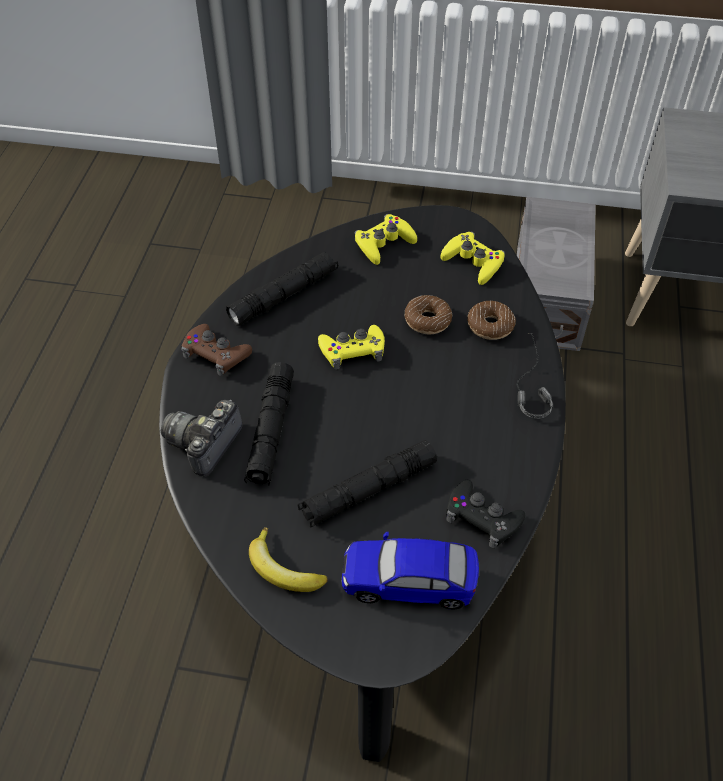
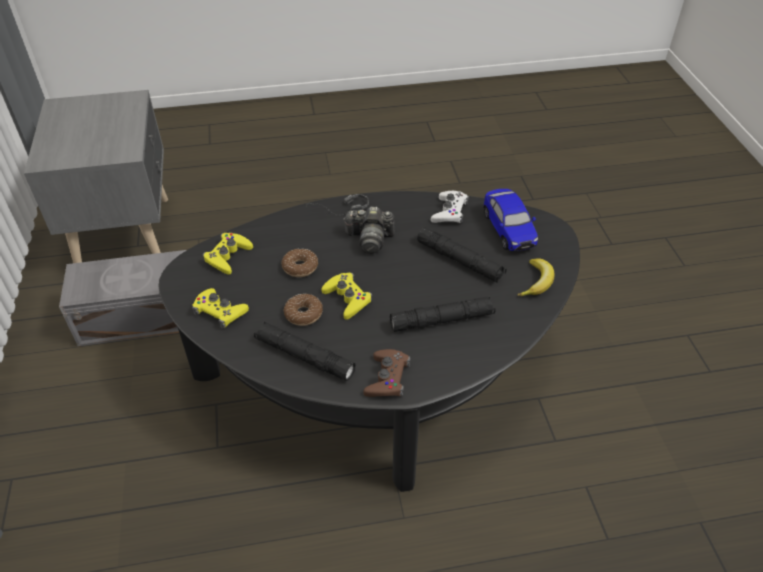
camera: 110 degrees left, 5 degrees down
(205, 444) = (473, 352): camera -> camera (370, 239)
(482, 518) = (449, 212): black game controller -> white game controller
(490, 326) = (293, 236): donut -> donut (303, 314)

